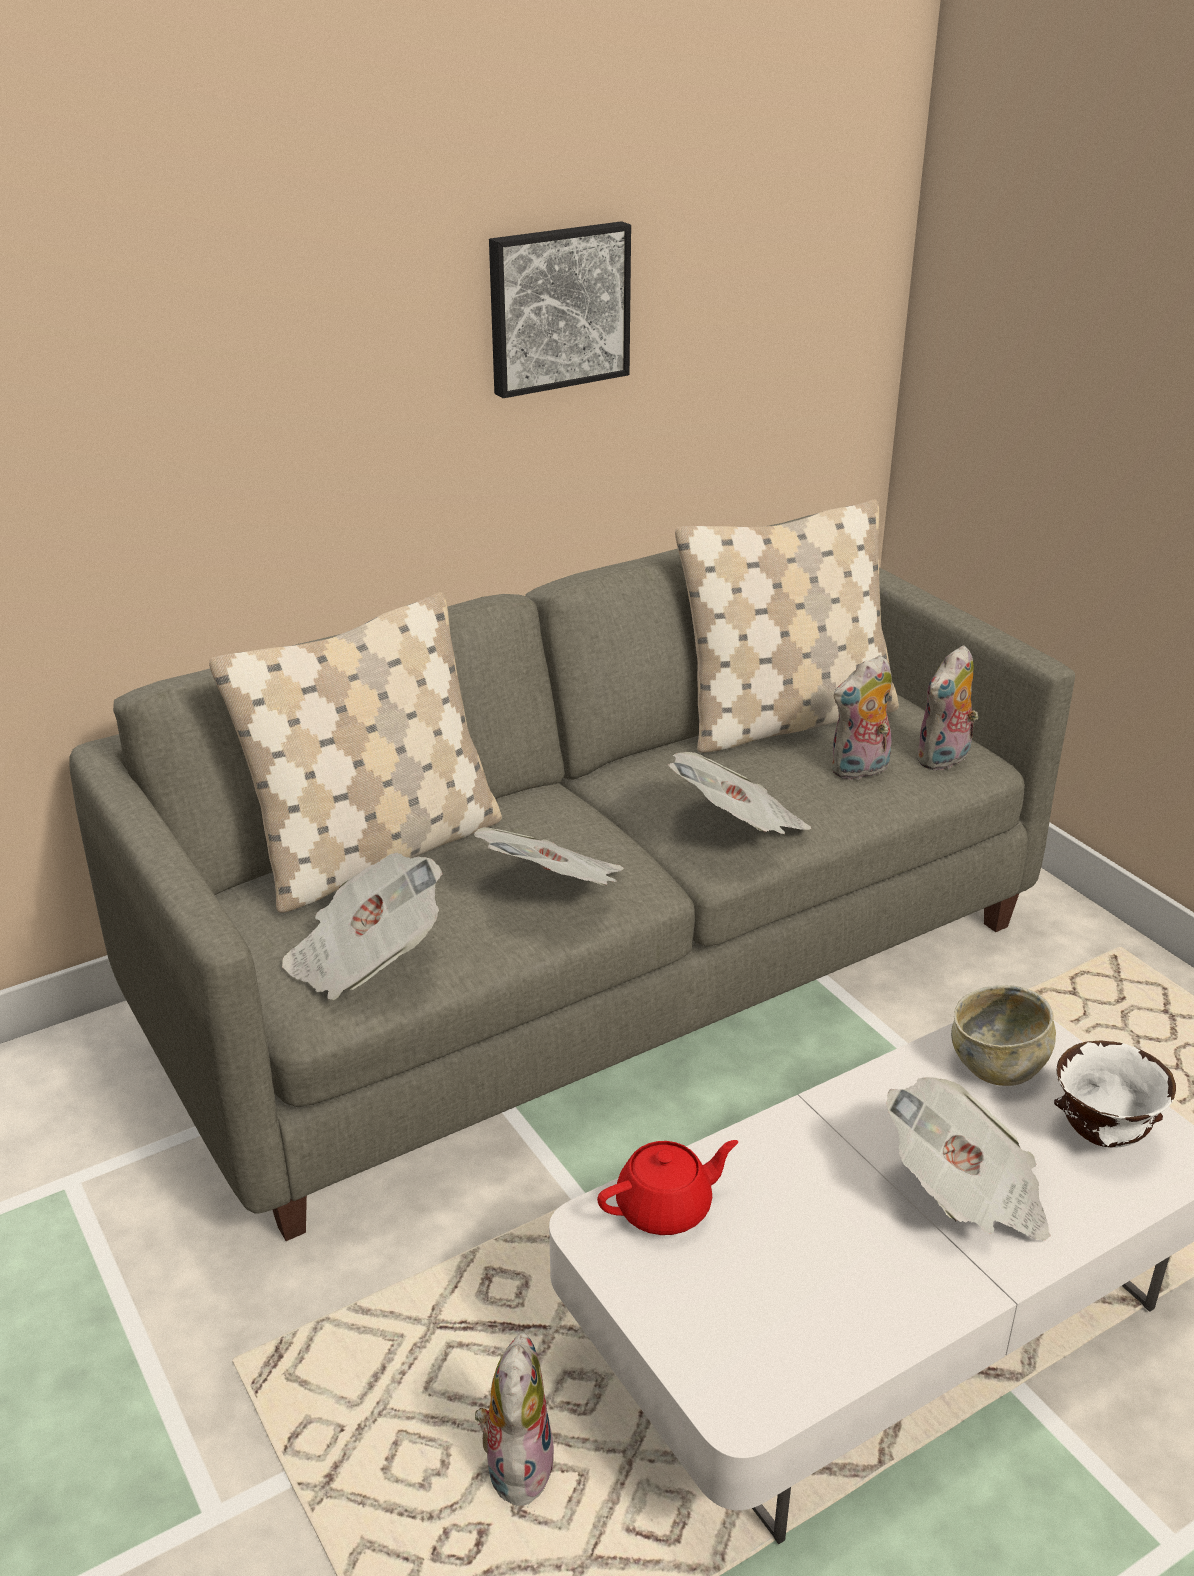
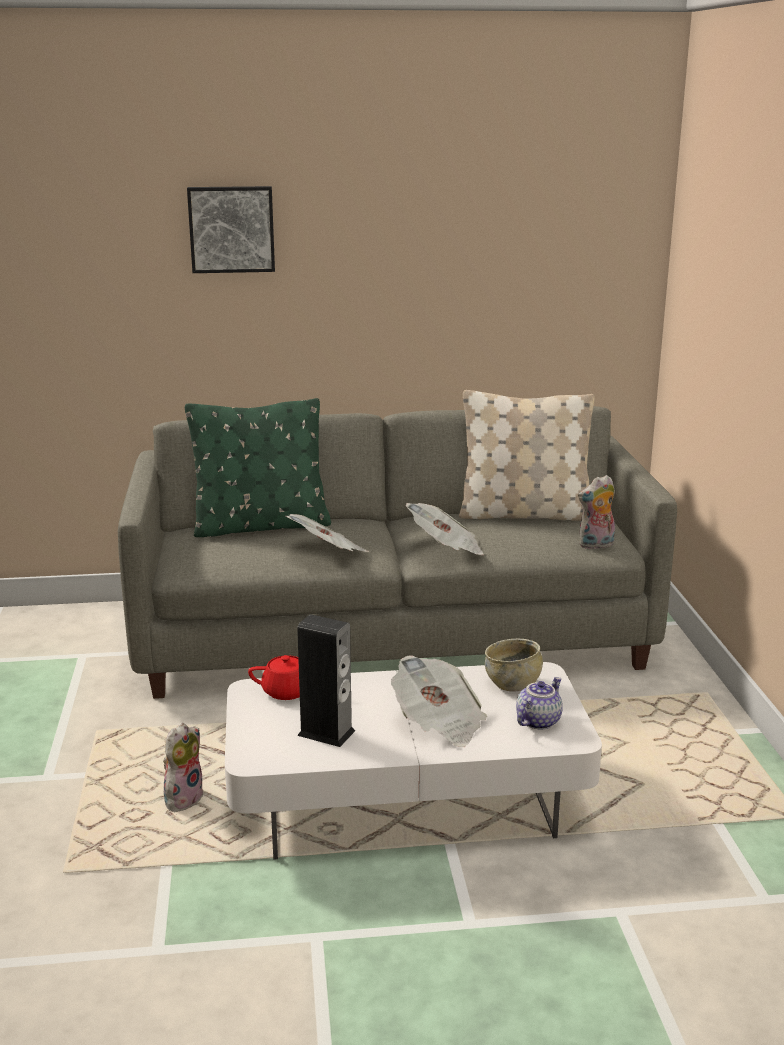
camera: 25 degrees right, 10 degrees down
(365, 959) = (215, 559): newspaper -> none
(377, 852) = (261, 526): beige pillow -> green pillow
(557, 307) = (425, 270): picture -> picture (231, 229)
(811, 1286) = (326, 733): none -> speaker
(860, 770) = (539, 540): plush toy -> none
(1101, 1135) = (537, 721): white bowl -> teapot

